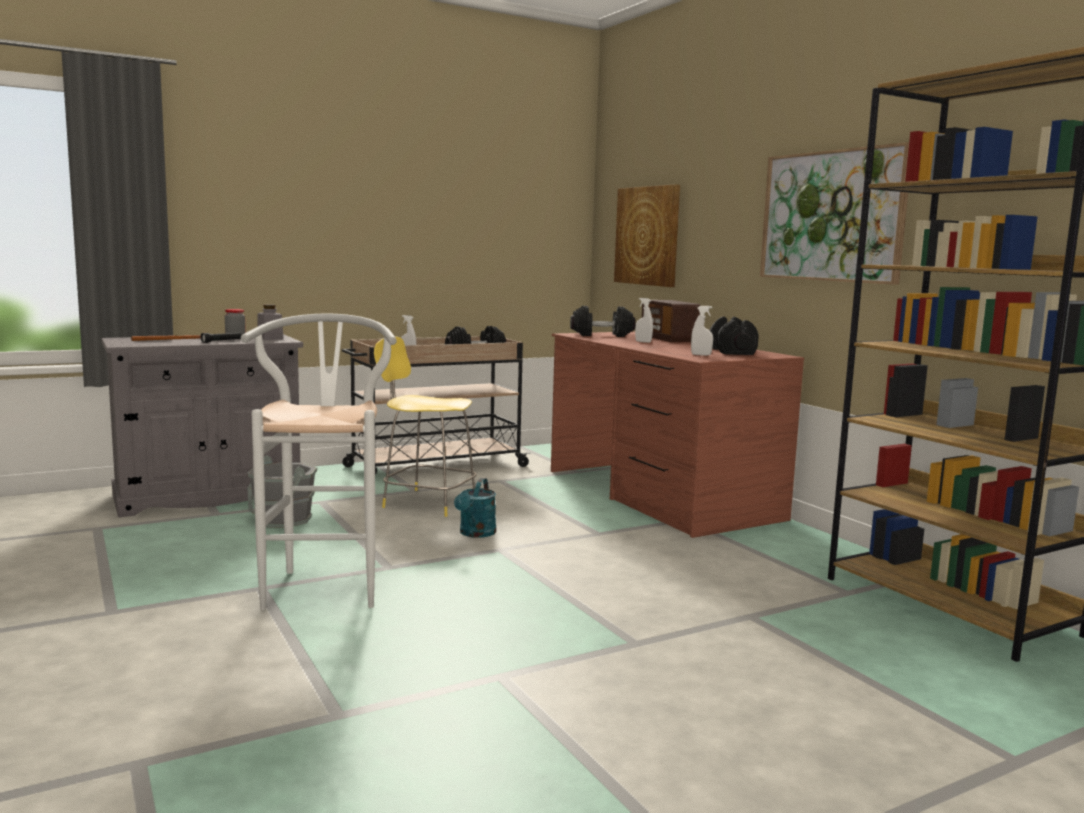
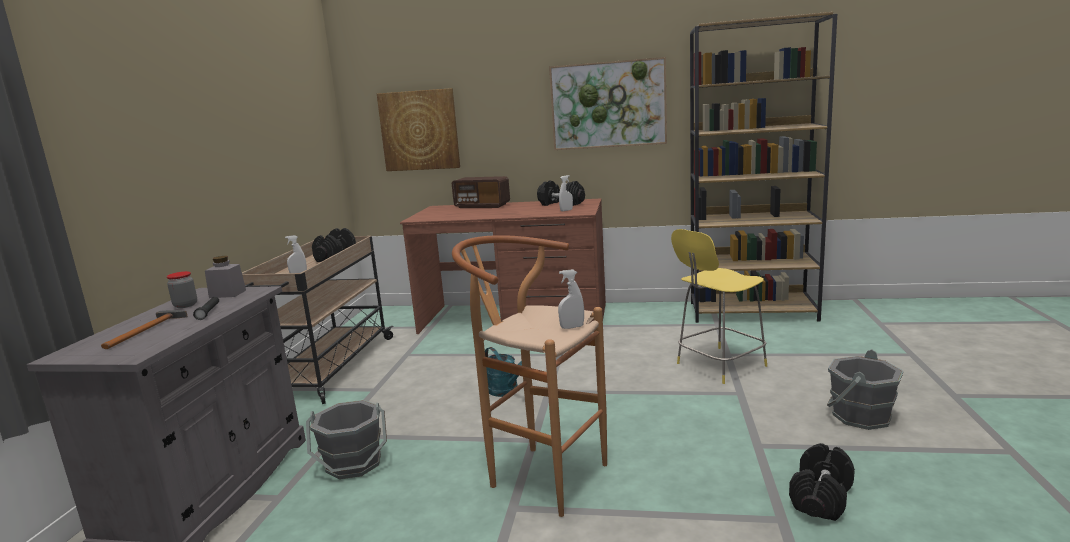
camera: 50 degrees left, 5 degrees up
(326, 584) = (538, 474): white stool -> brown stool
(426, 502) = (410, 392): yellow stool -> yellow stool (718, 365)
(602, 335) = (436, 214): black dumbbell -> black dumbbell (820, 497)
(643, 342) = (487, 212): white spray bottle -> white spray bottle (572, 327)
(678, 735) = (860, 416): none -> grey bucket

